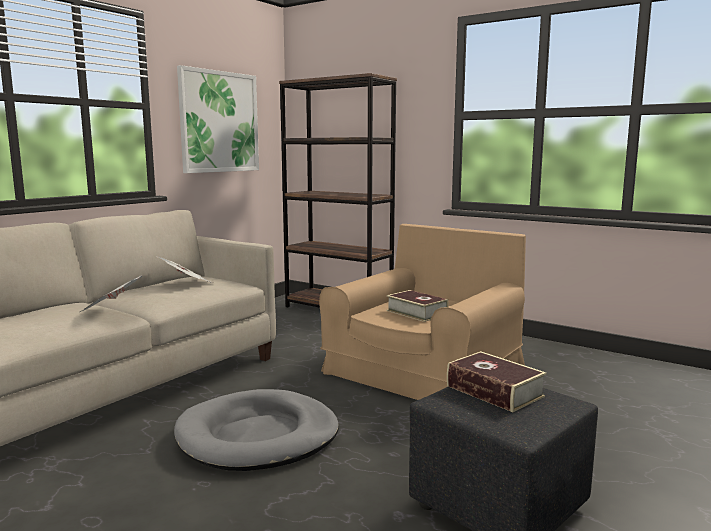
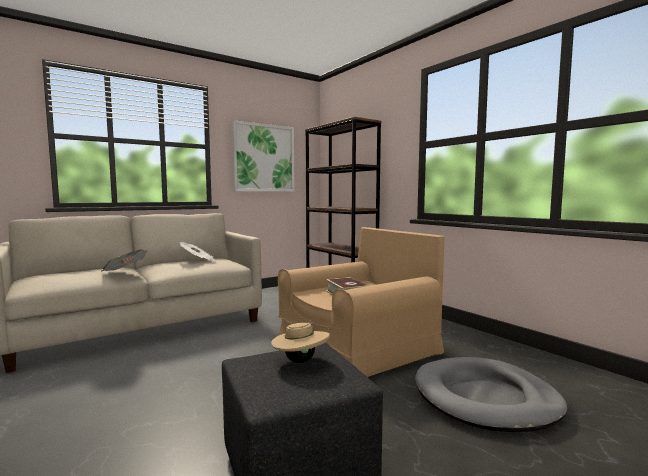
camera: 20 degrees right, 5 degrees down
(258, 436) = (186, 373): grey dog bed -> grey dog bed (486, 398)
(494, 391) = (300, 361): book -> beige hat

